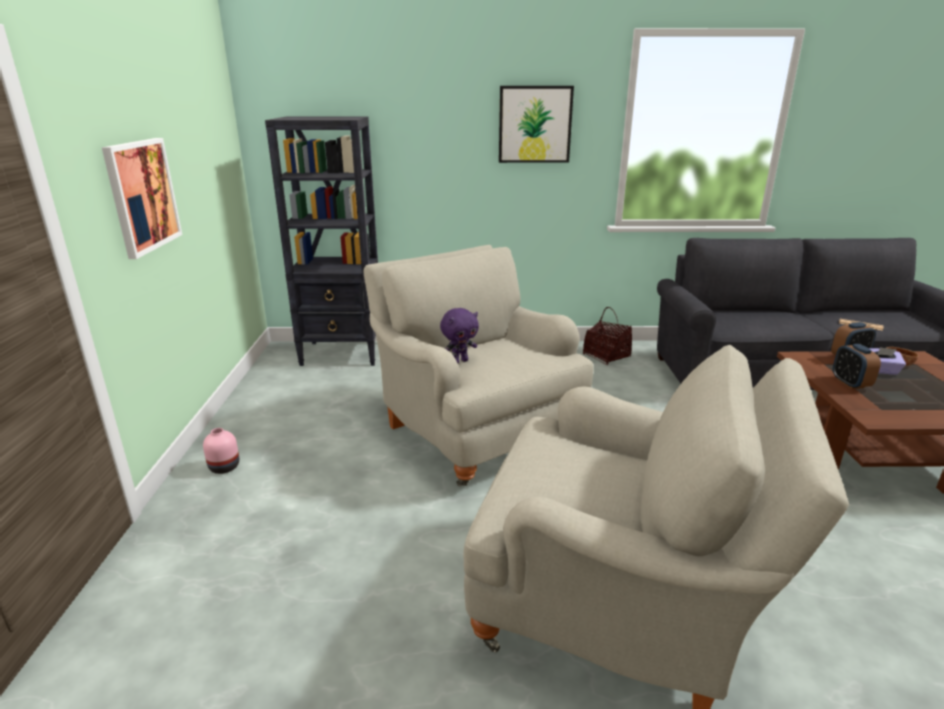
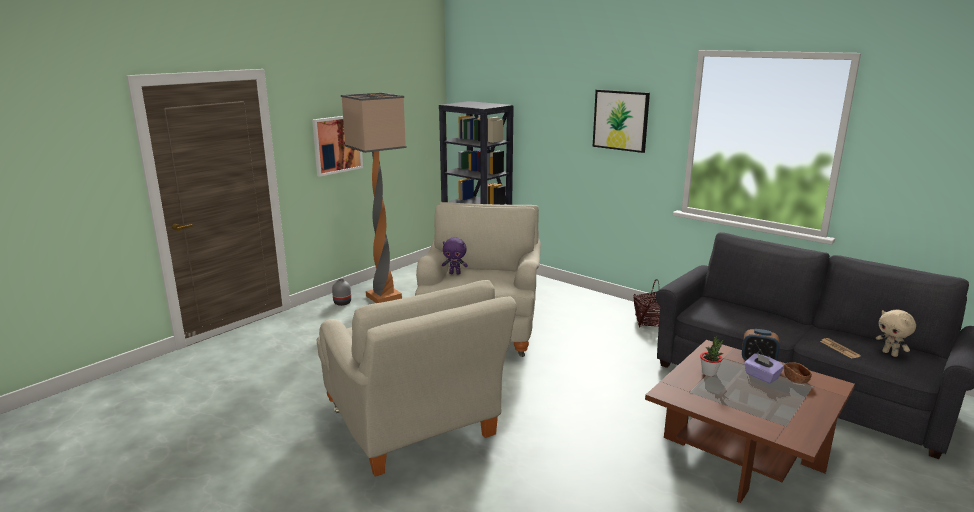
camera: 40 degrees right, 5 degrees down
(224, 467) = (342, 303): pink vase -> grey vase
(277, 433) = (384, 296): none -> floor lamp
(850, 383) = (709, 373): alarm clock -> potted plant
(886, 318) = (890, 354): none -> beige plush toy

